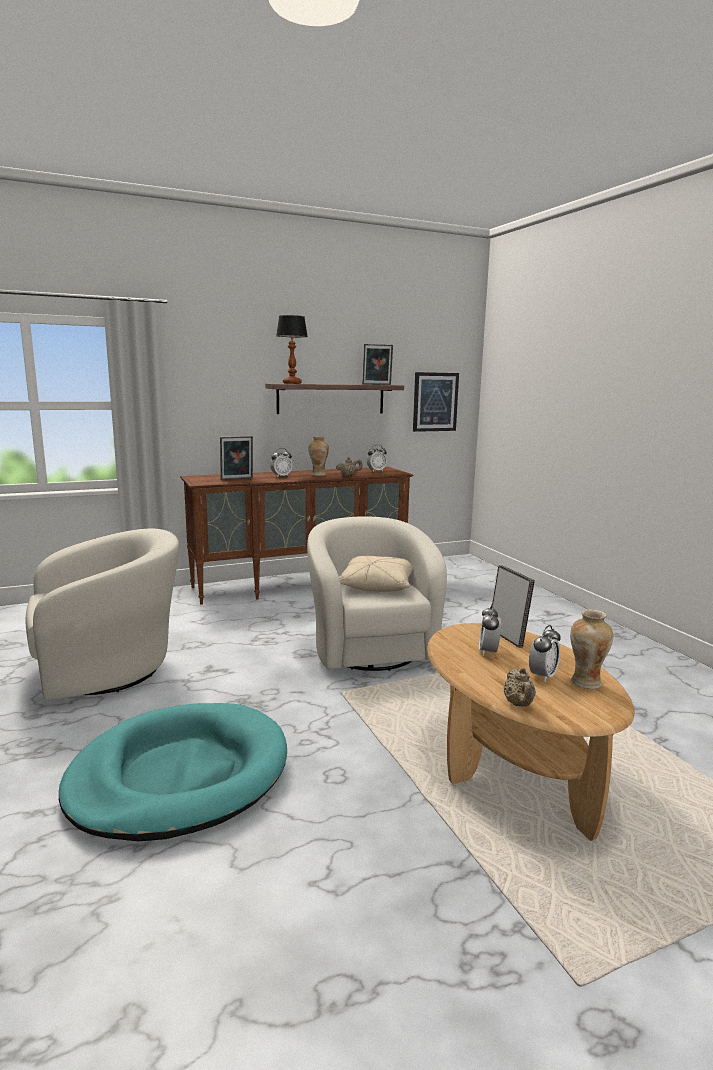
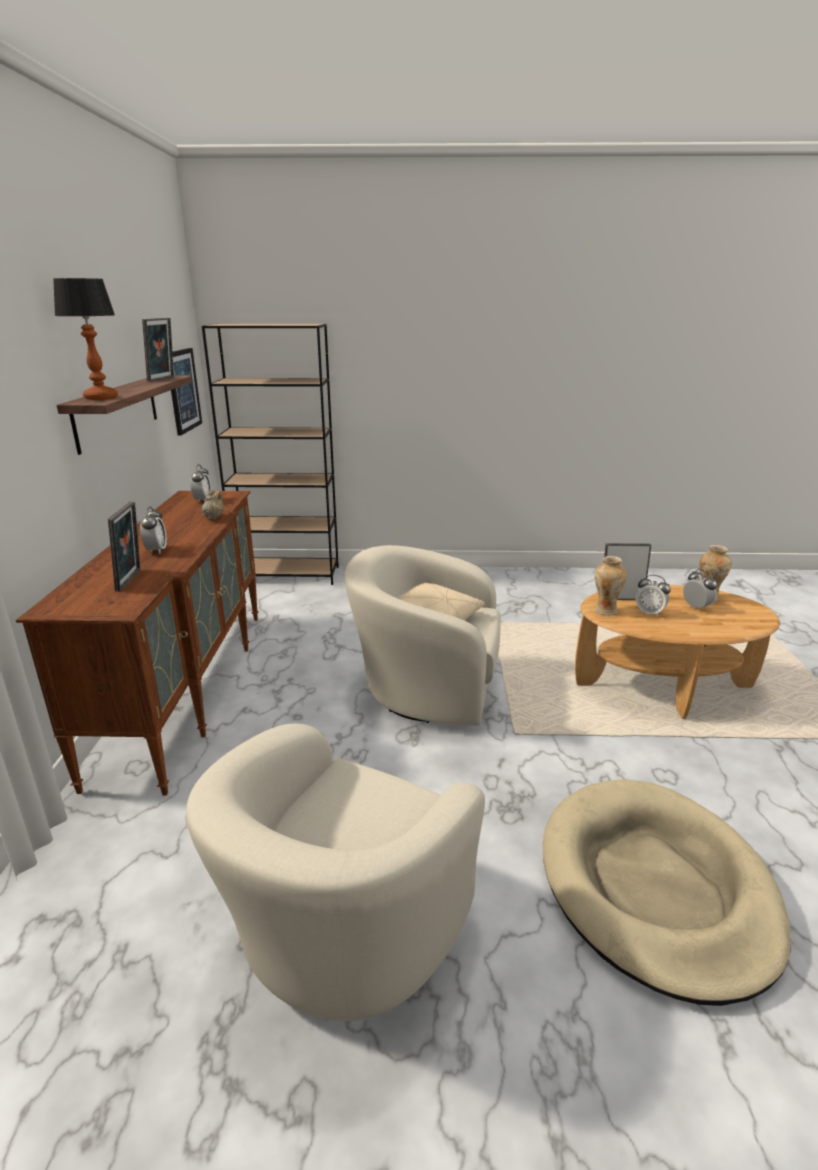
camera: 65 degrees left, 10 degrees up
(109, 670) = (345, 937): beige armchair -> beige armchair turned 150 degrees counterclockwise
(179, 775) = (655, 887): turquoise dog bed -> beige dog bed
(318, 475) = (179, 529): vase -> vase (605, 610)
(483, 571) = (288, 575): none -> beige bookcase
(519, 704) = (744, 628): beige teapot -> none

